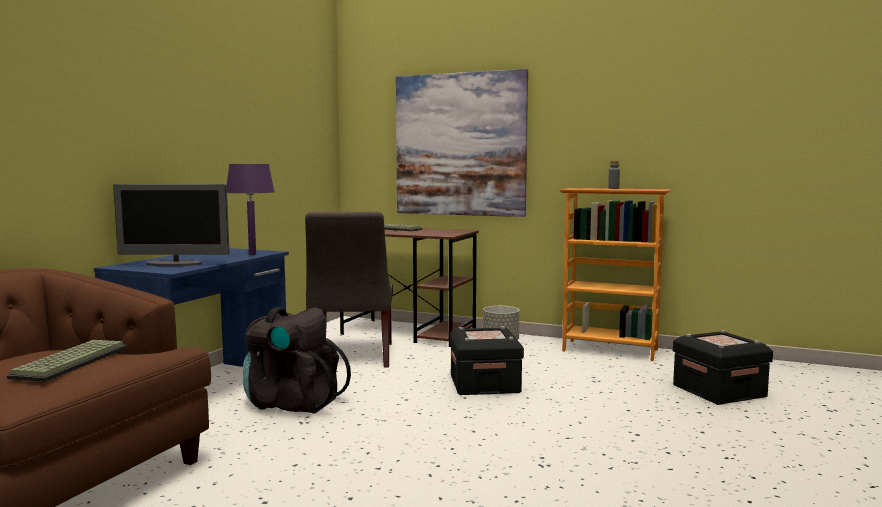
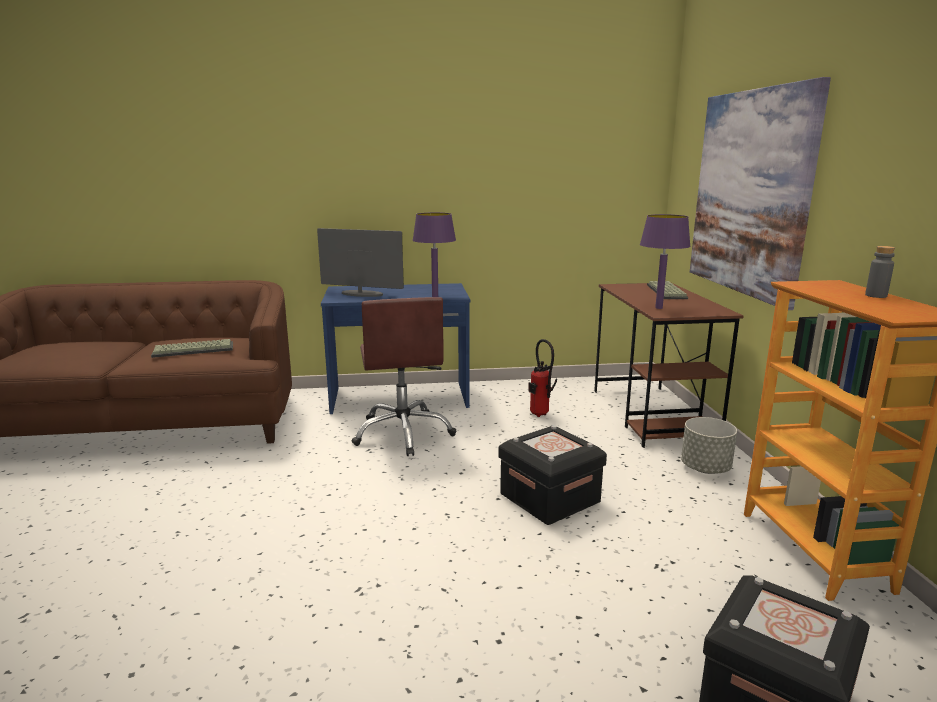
camera: 60 degrees right, 10 degrees up
(174, 264) = (361, 294): monitor -> monitor turned 135 degrees clockwise
(292, 403) = (403, 433): black backpack -> brown office chair
(351, 356) = (540, 415): grey chair -> fire extinguisher
(431, 234) = (659, 308): none -> purple table lamp

